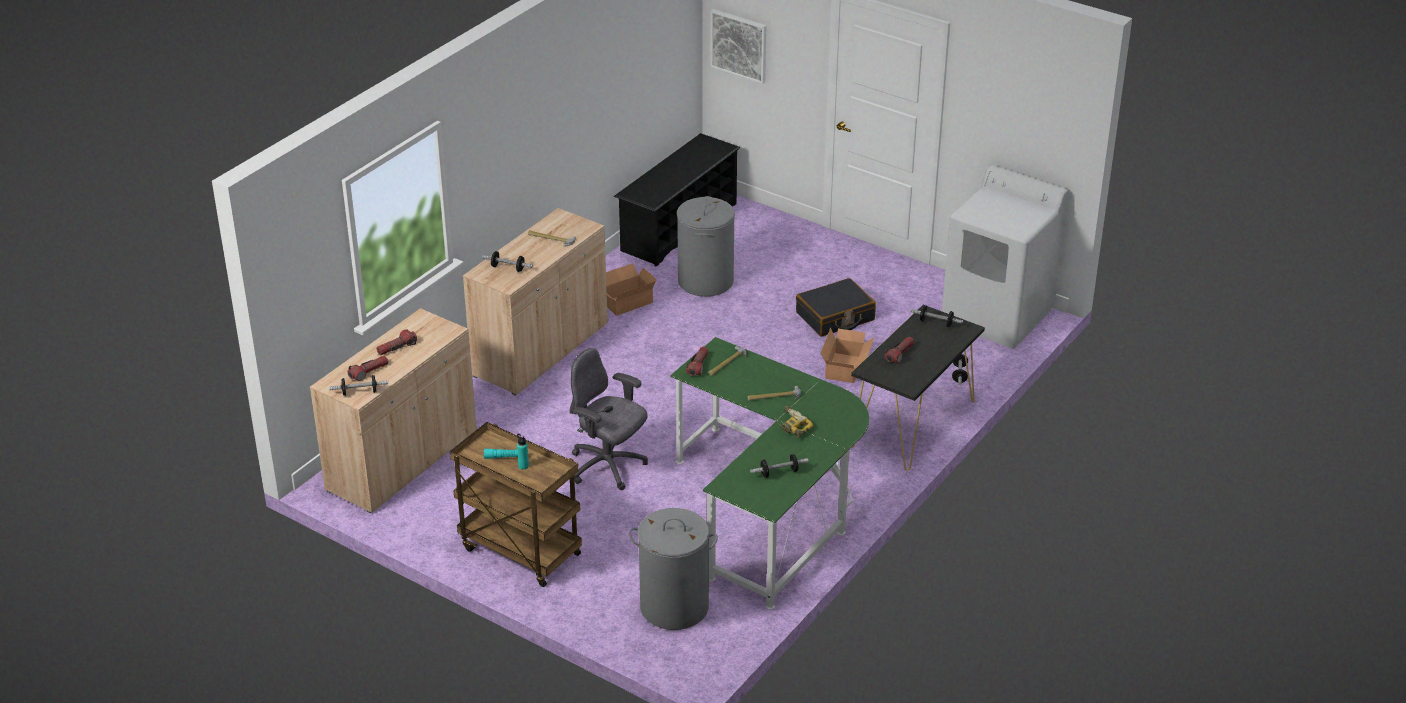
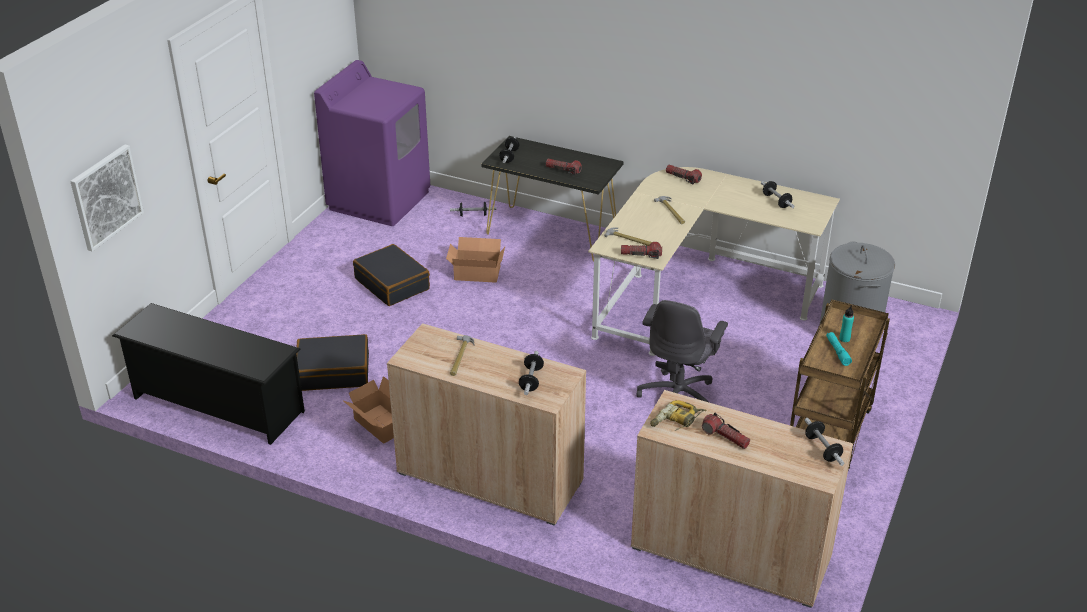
camera: 100 degrees left, 0 degrees up
(368, 372) = (782, 450): flashlight -> flashlight (683, 178)
(705, 281) = (333, 372): grey laundry basket -> black suitcase
(772, 509) = (697, 295): green desk -> beige desk
(791, 426) = (709, 200): power drill -> power drill (676, 421)
(997, 316) = (379, 200): white washing machine -> purple washing machine

